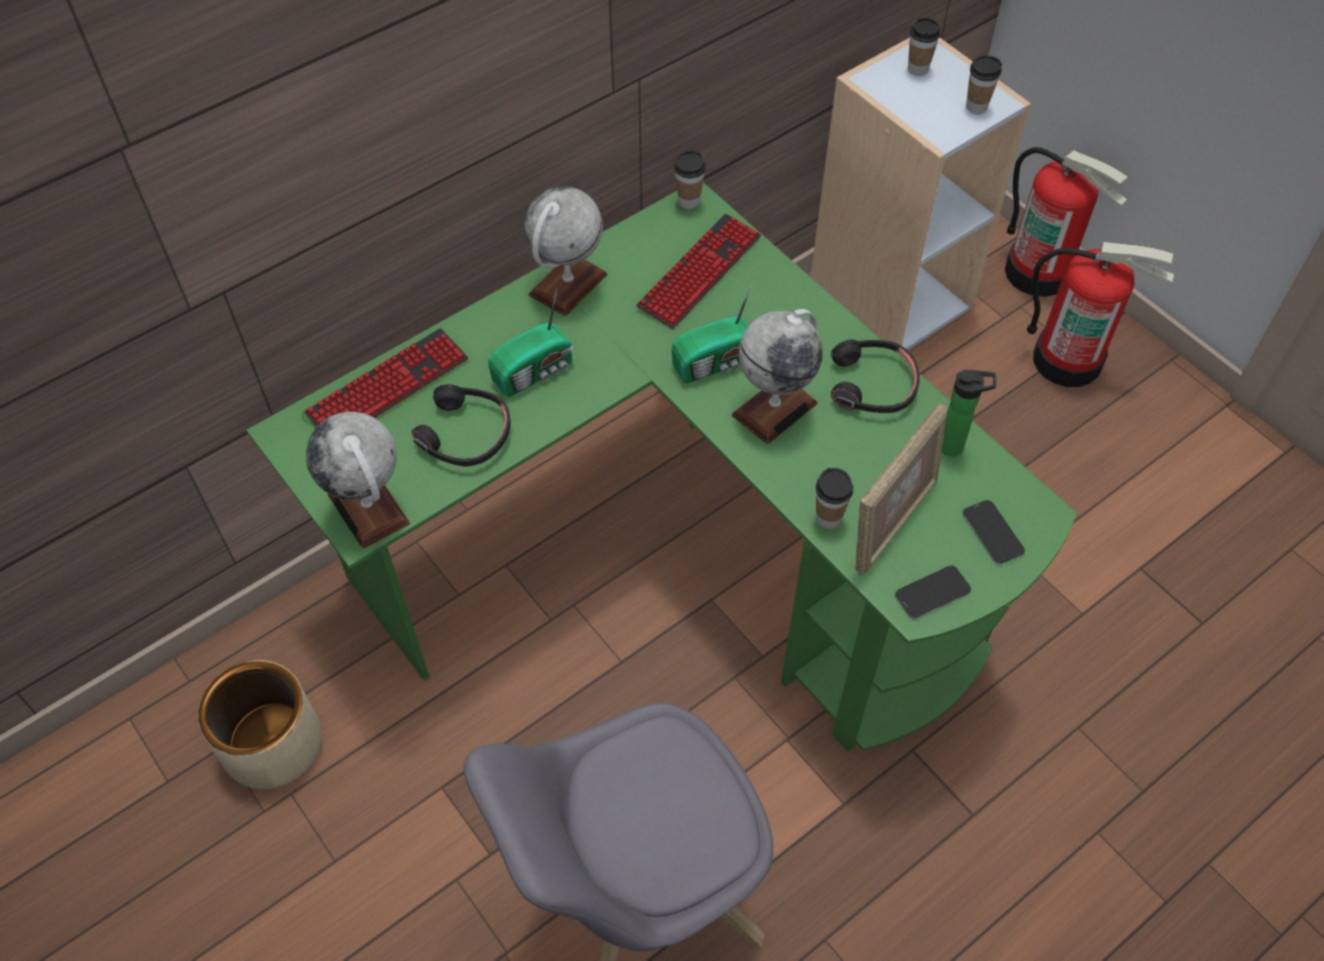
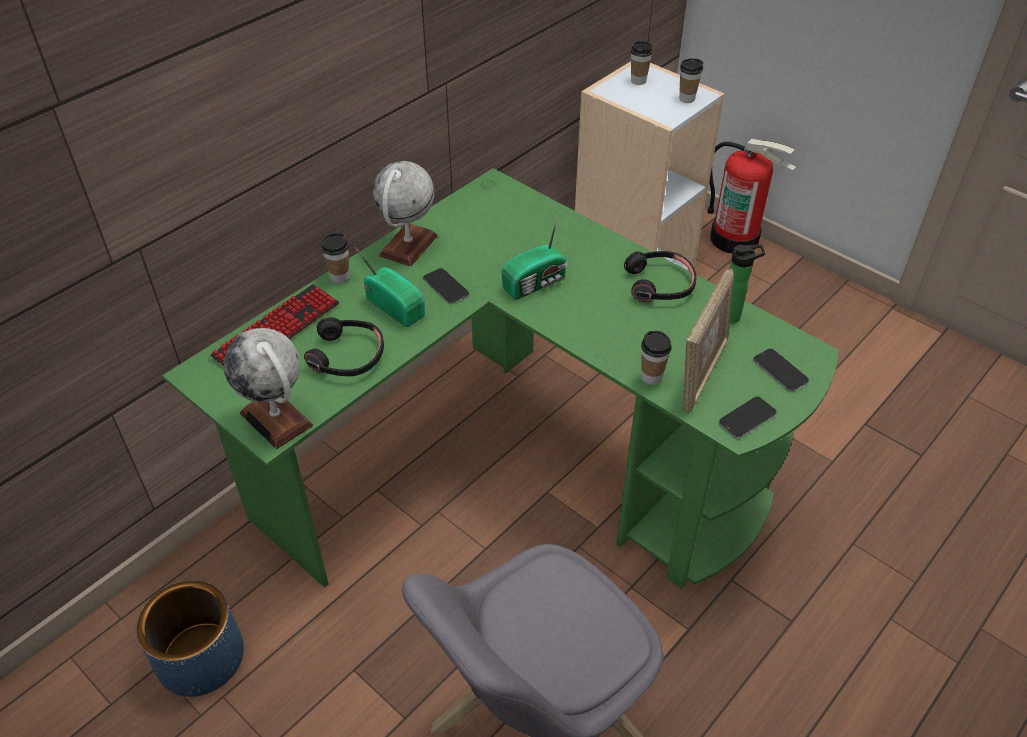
camera: 10 degrees left, 10 degrees down
(271, 743) = (200, 657): beige planter -> blue planter
(535, 371) = (395, 306): radio -> radio turned 90 degrees counterclockwise
(602, 352) = (445, 287): none -> phone
(689, 201) = (489, 182): cup -> cup (340, 277)
(699, 272) = (508, 226): keyboard -> none
(774, 408) = (589, 308): globe -> none
(1068, 359) = (772, 292): fire extinguisher -> none

